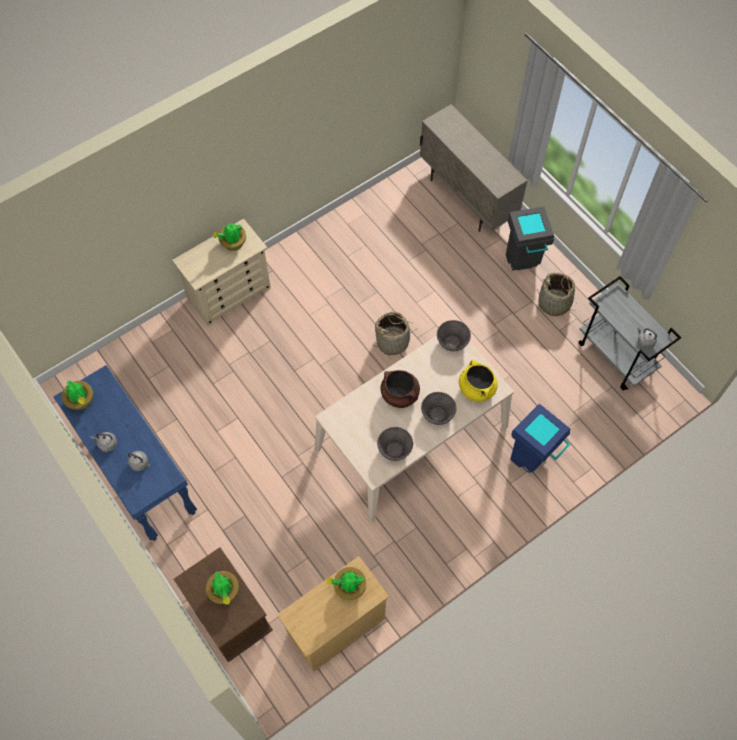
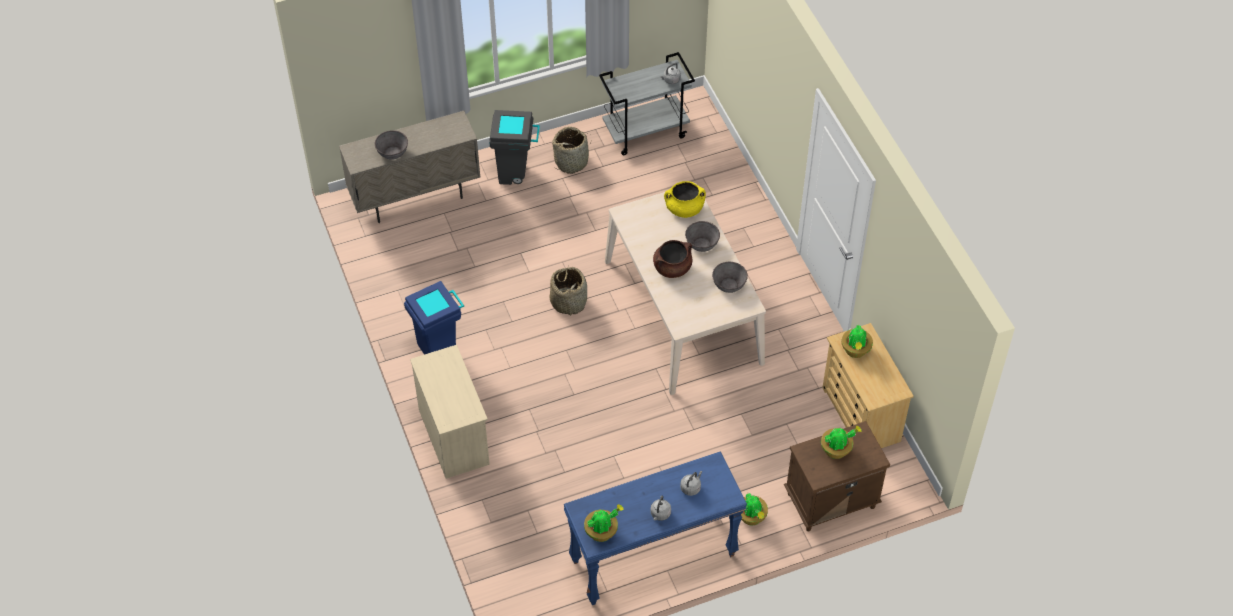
camera: 75 degrees left, 10 degrees down
(232, 244) = (440, 374): potted plant -> potted plant (751, 517)
(452, 342) = (628, 215): grey bowl -> grey bowl (392, 152)
(532, 460) = (734, 223): blue trash can -> blue trash can (440, 348)

